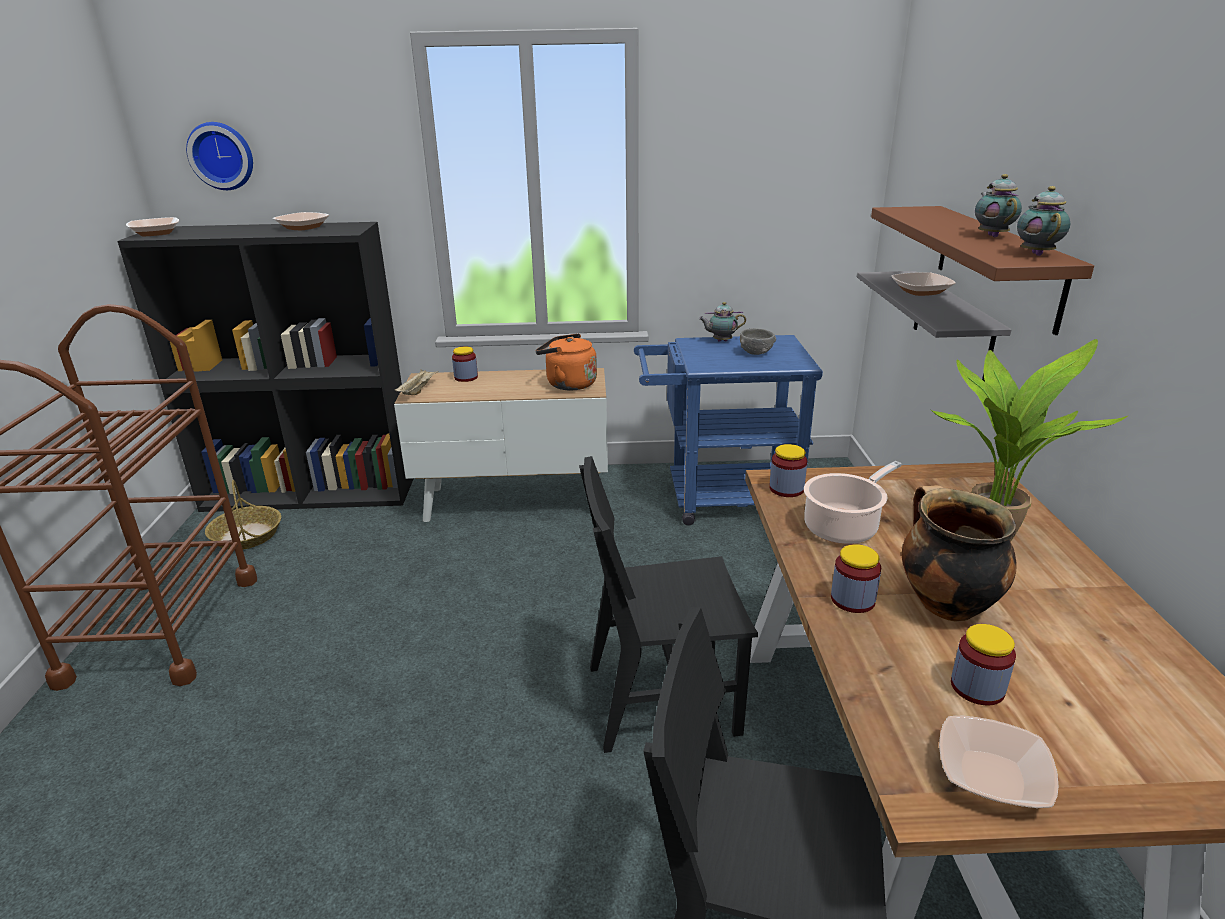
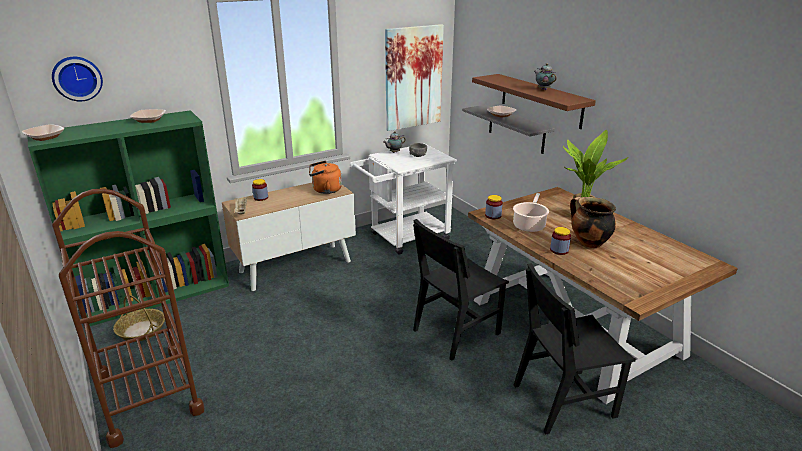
camera: 30 degrees left, 0 degrees up
(313, 492) = (158, 294): black bookcase -> green bookcase
(719, 499) = (404, 238): blue cart -> white cart
(793, 209) = (413, 77): none -> picture
(977, 687) = (621, 266): jar -> none
(991, 776) = (647, 289): bowl -> none
(1036, 254) = (571, 97): teapot -> none

